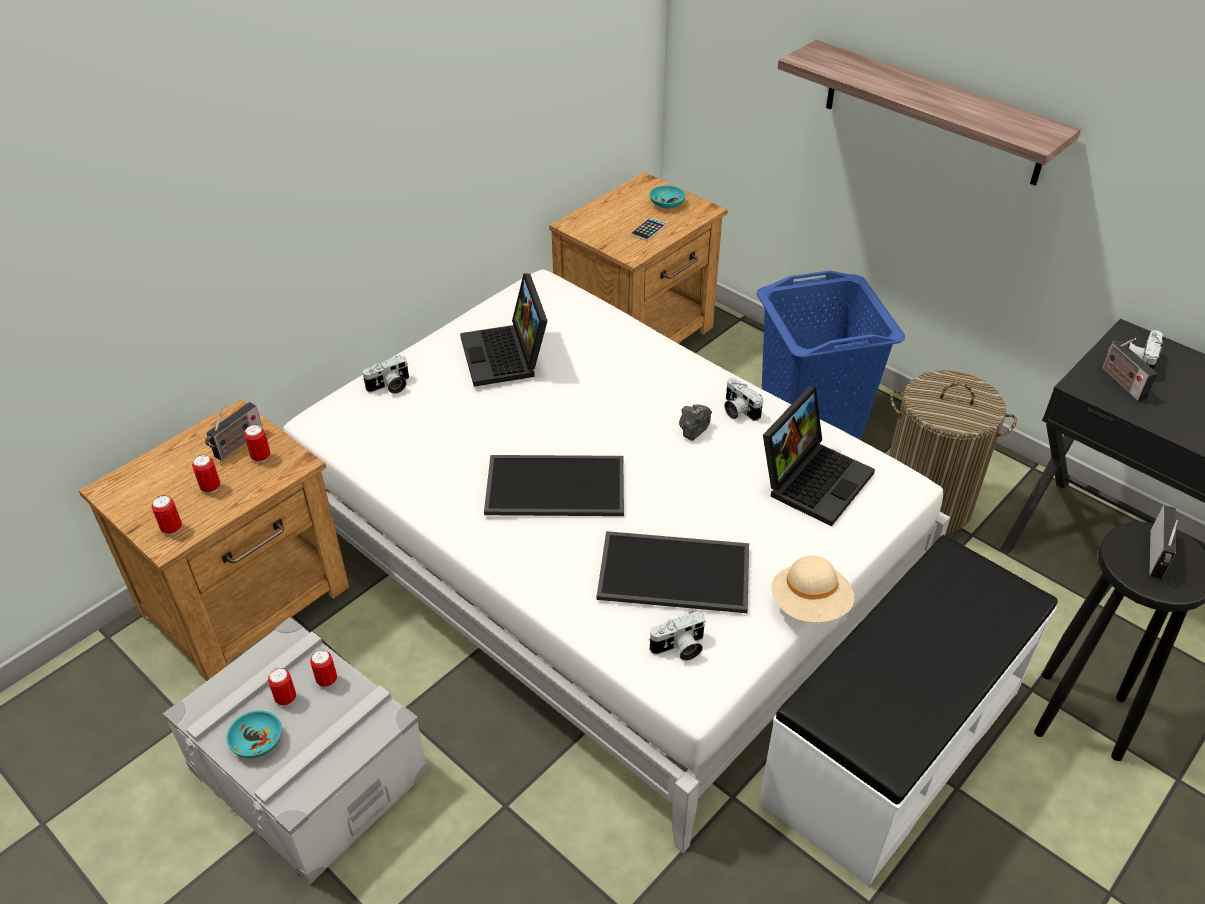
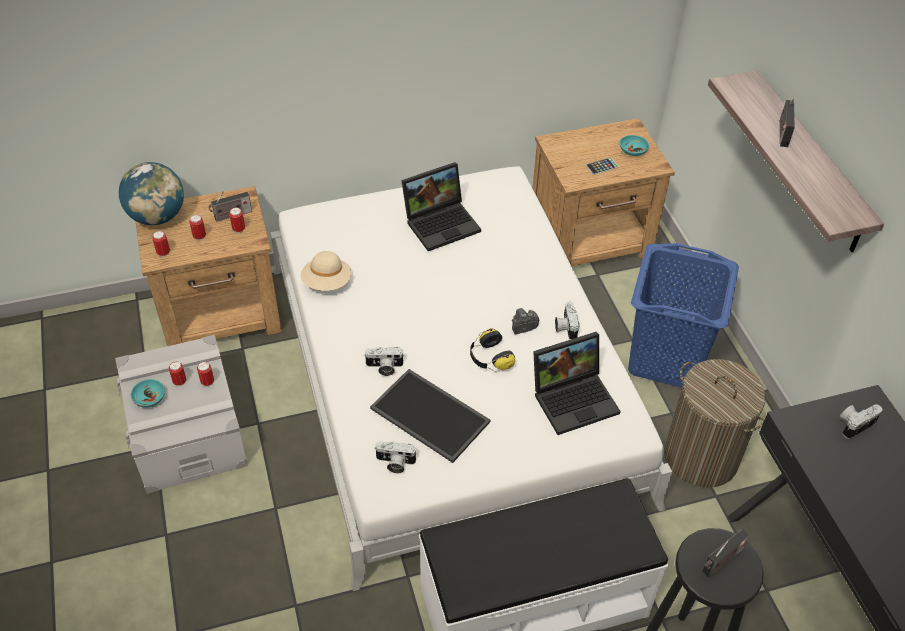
camera: 30 degrees right, 5 degrees up
(126, 488) = (157, 216): none -> globe
(390, 387) = (357, 213): camera -> camera (384, 367)
(507, 356) = (442, 222): laptop -> laptop turned 135 degrees counterclockwise
(554, 488) = (401, 325): tray -> none
(687, 478) = (489, 358): none -> headphones
(810, 605) = (497, 478): beige hat -> beige hat (327, 282)
(1120, 381) = (824, 431): radio -> radio (782, 132)

